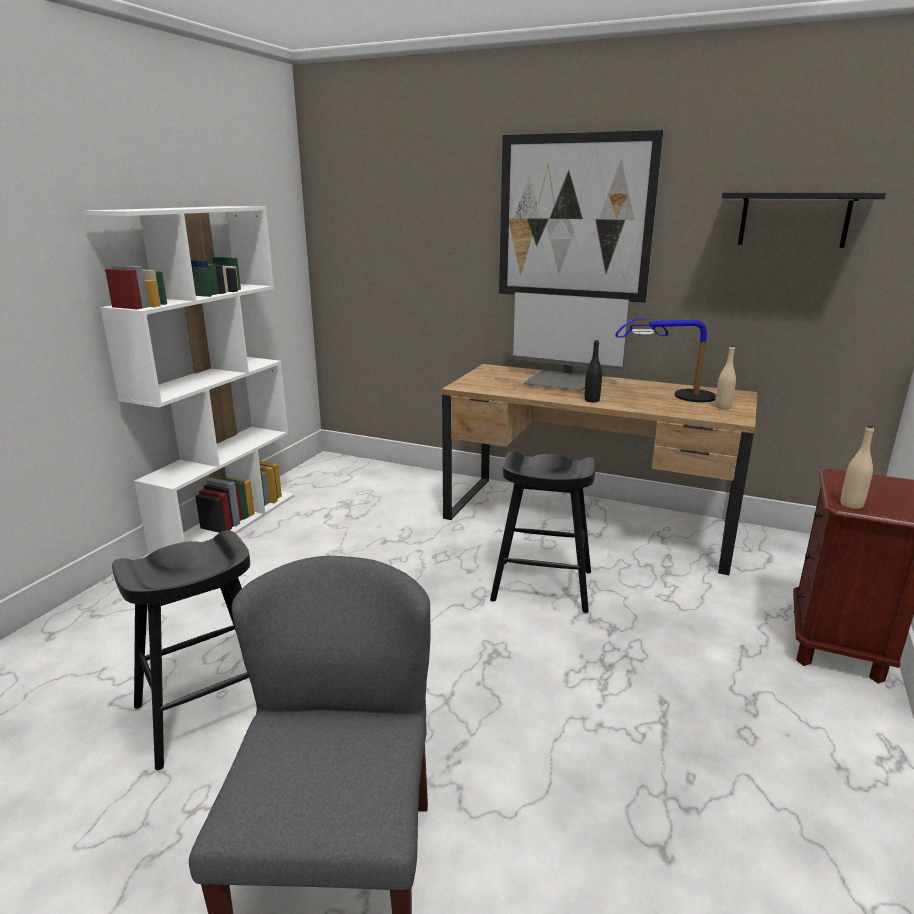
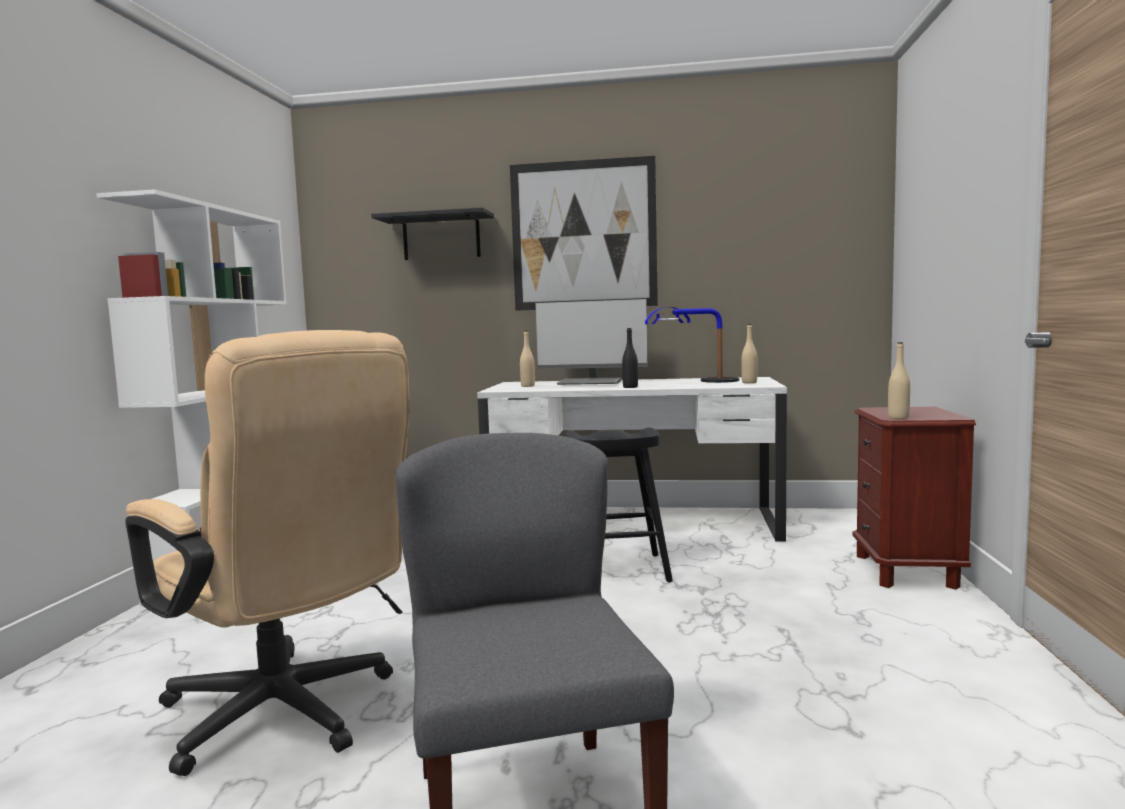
camera: 15 degrees left, 15 degrees down
(210, 710) = (289, 717): black stool -> beige office chair
(497, 380) = (527, 386): none -> beige bottle
(587, 521) = (633, 523): brown desk -> white desk
(794, 219) = (774, 223): black shelf -> black shelf (441, 237)

